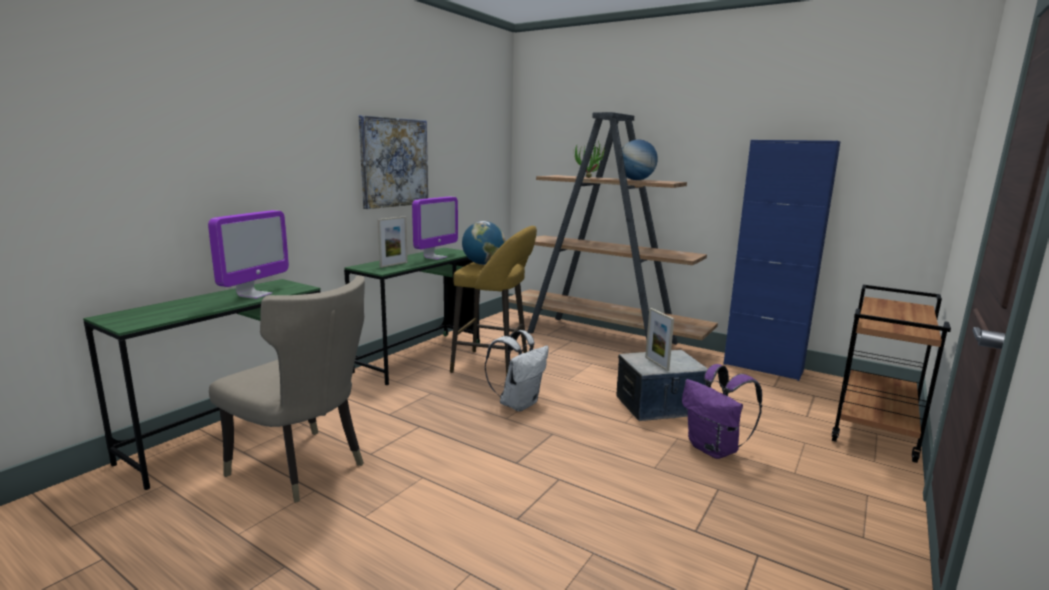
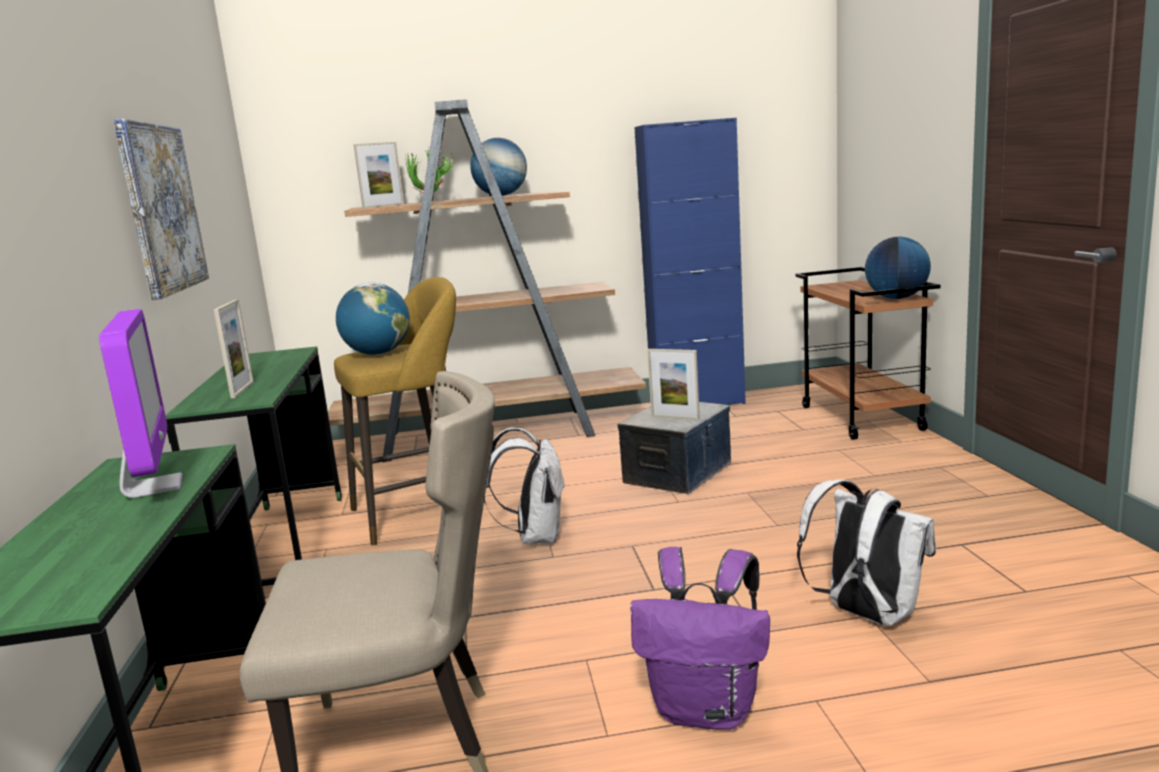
camera: 40 degrees left, 0 degrees up
(435, 257) = (274, 366): monitor -> none
(564, 176) = (383, 206): none -> picture frame
(593, 551) = (866, 614): none -> white backpack
(714, 449) = (792, 487): purple backpack -> purple backpack (707, 710)
(907, 329) = (896, 298): none -> globe

